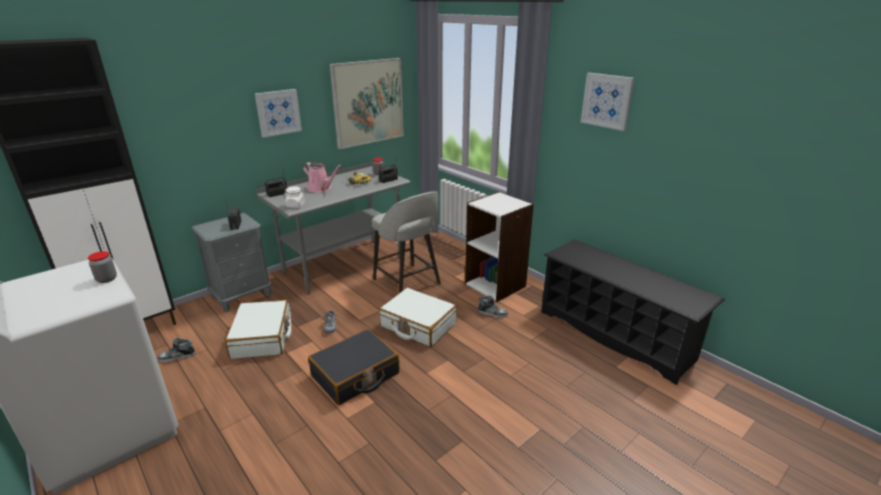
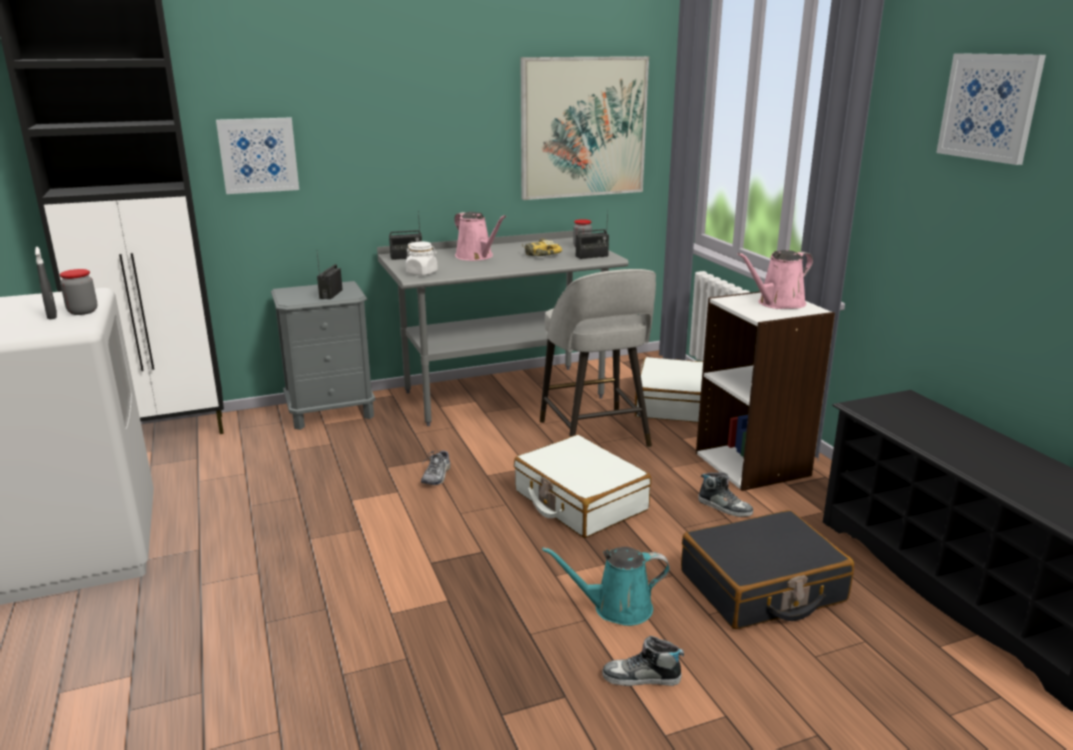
camera: 20 degrees right, 5 degrees down
(86, 287) = (52, 316): none -> grey spray bottle
(177, 357) = (201, 475): shoe -> shoe (641, 678)
(262, 337) = (329, 473): white suitcase -> white suitcase (672, 403)
(278, 112) = (427, 128): picture -> picture (258, 155)
(355, 375) = (438, 554): black suitcase -> black suitcase (762, 587)
(465, 384) = (616, 608): none -> turquoise watering can
(503, 202) = (778, 304): none -> pink watering can

